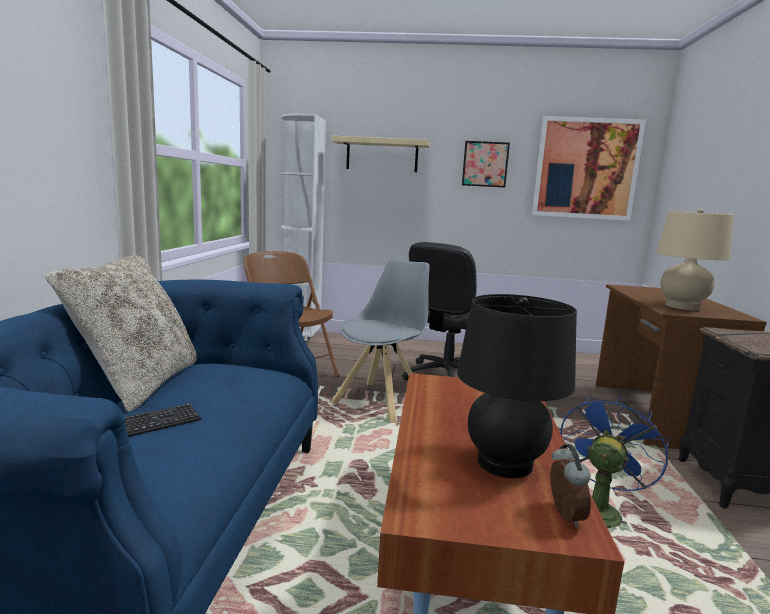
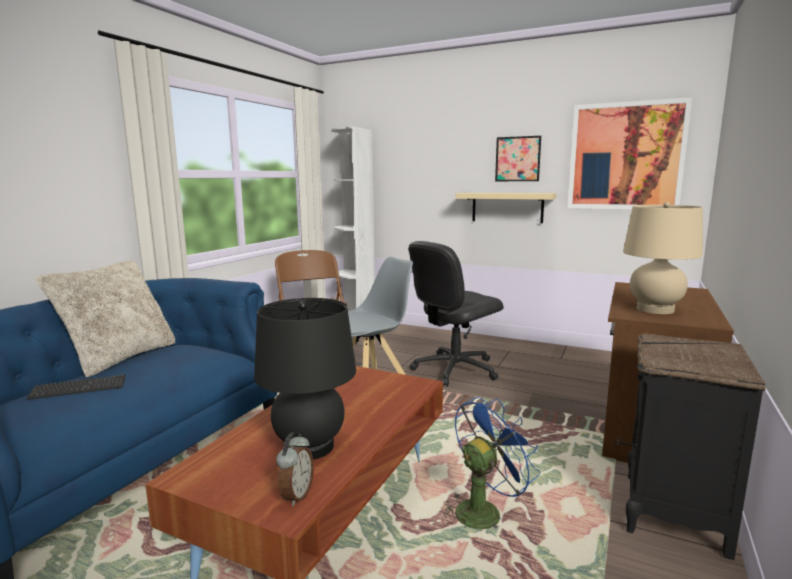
camera: 20 degrees right, 0 degrees up
(382, 155) = (421, 157): beige shelf -> beige shelf (507, 207)

